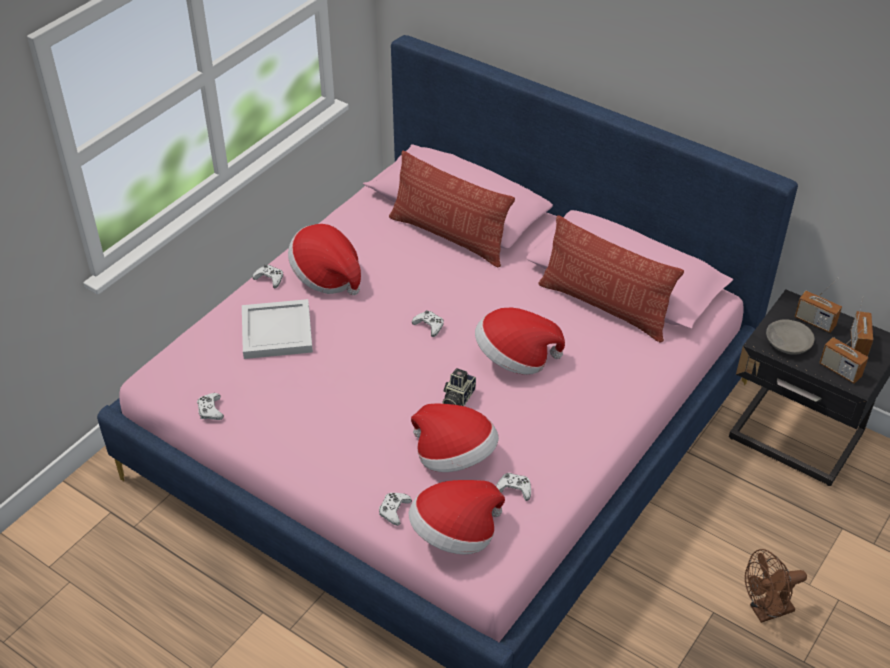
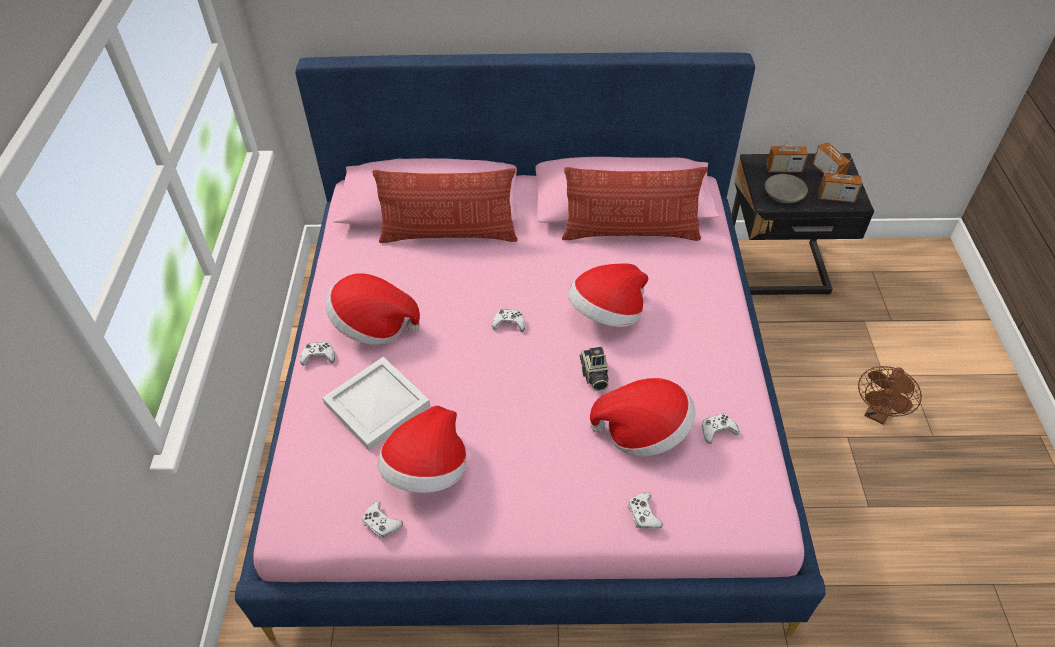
camera: 35 degrees left, 5 degrees up
(455, 534) = (713, 503): hat -> hat (427, 470)

